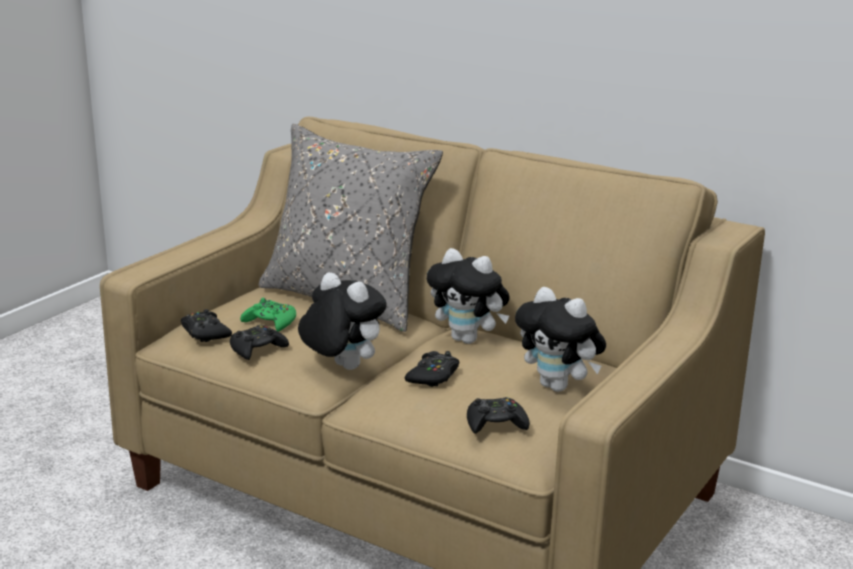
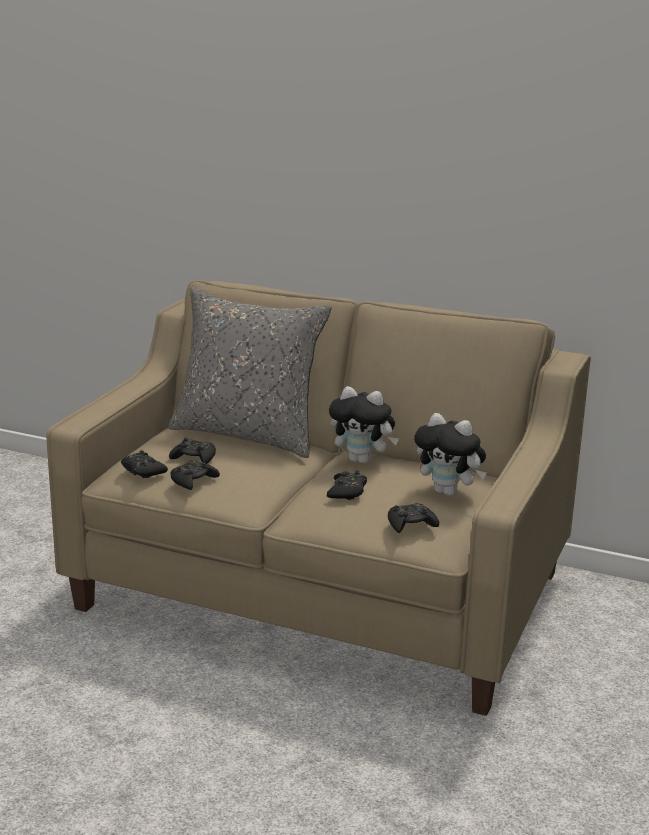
camera: 10 degrees left, 0 degrees up
(270, 322) = (194, 458): green game controller -> black game controller
(341, 367) = (267, 490): plush toy -> none

